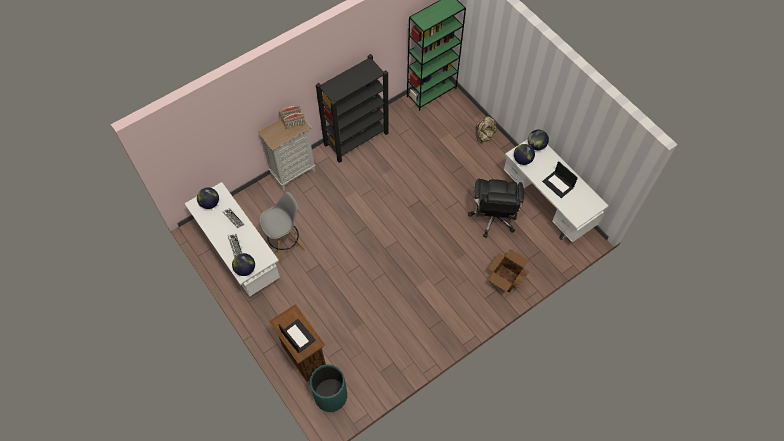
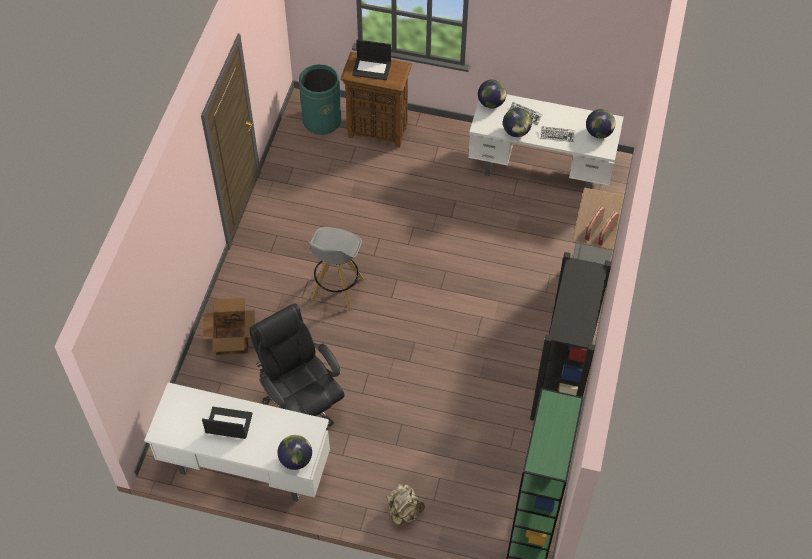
camera: 140 degrees right, 5 degrees down
(286, 244) = (506, 211): grey stool -> grey stool (336, 290)
(522, 160) = (299, 425): globe -> globe (516, 132)

